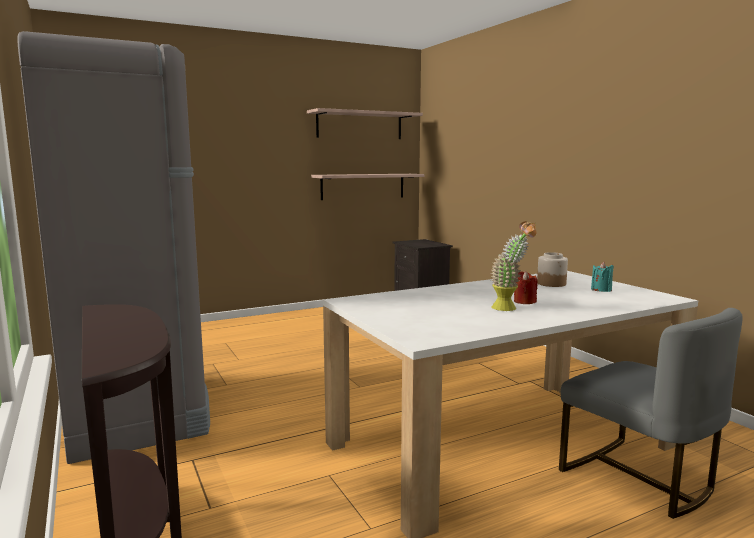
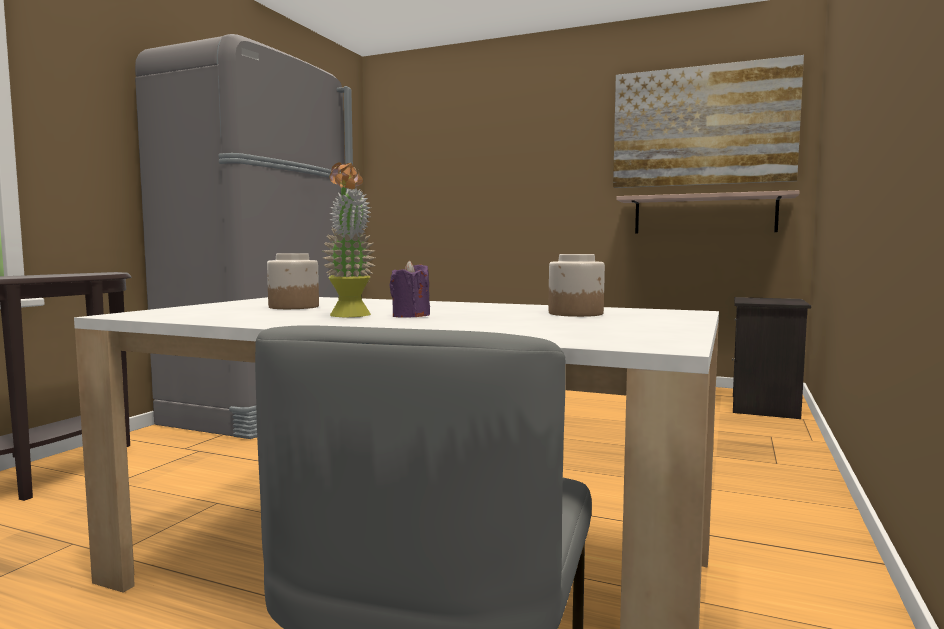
camera: 50 degrees right, 5 degrees down
(359, 125) = (702, 126): shelf -> picture
(432, 309) = (293, 307): none -> jar
(524, 301) = (411, 316): red candle -> purple candle
(601, 290) = (604, 325): turquoise candle -> none

